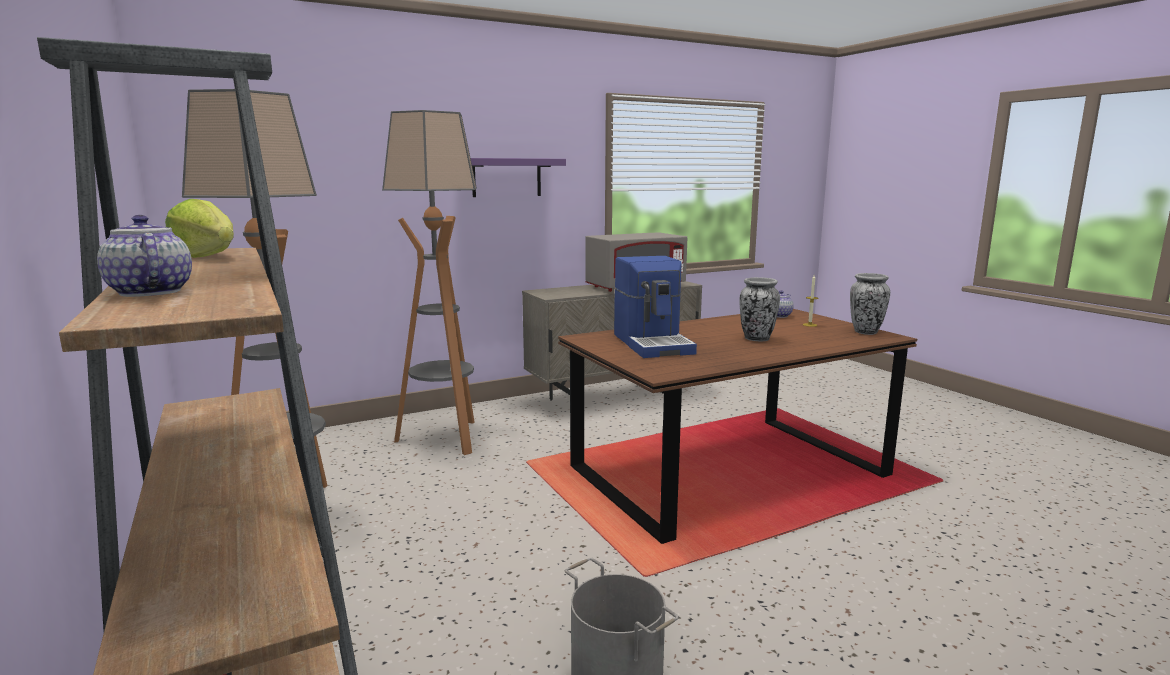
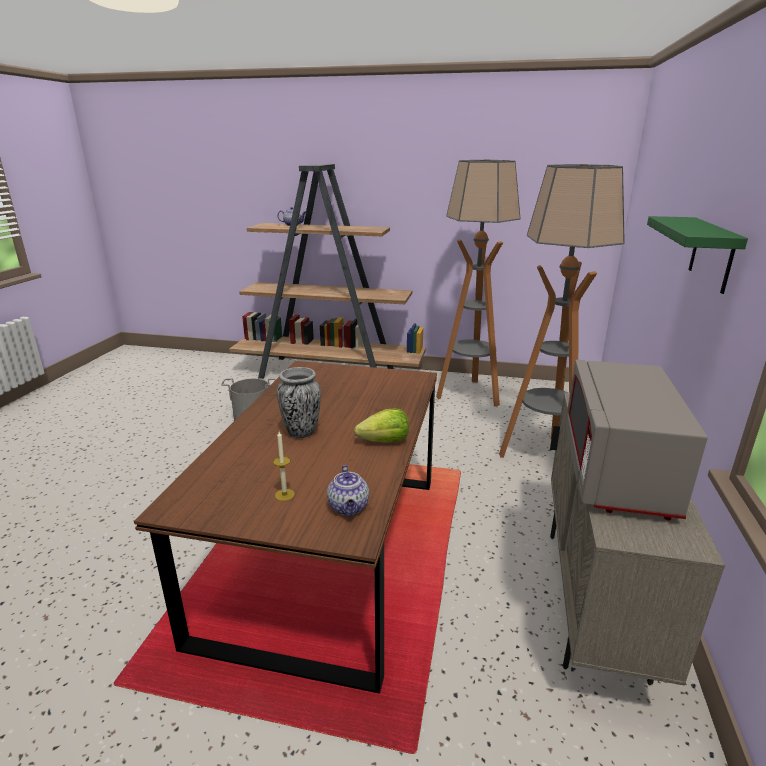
camera: 130 degrees right, 10 degrees up
(207, 257) = (356, 228): lettuce -> lettuce (385, 441)
(506, 177) = (712, 254): purple shelf -> green shelf
(653, 344) = (362, 390): coffee machine -> none
(866, 332) = (204, 507): vase -> none

